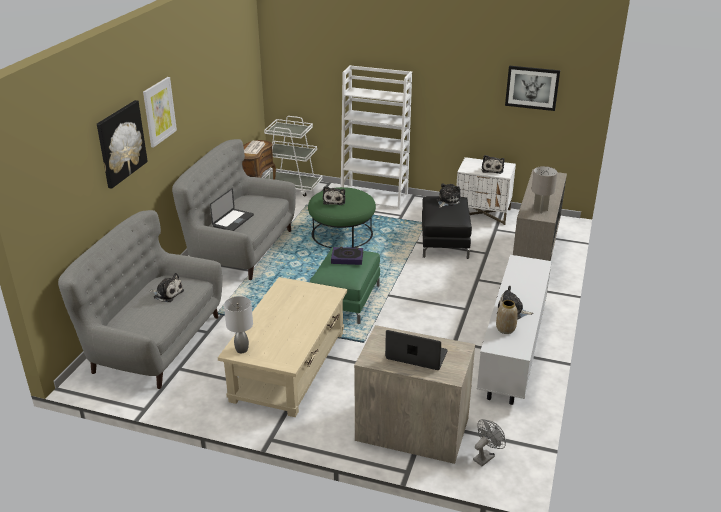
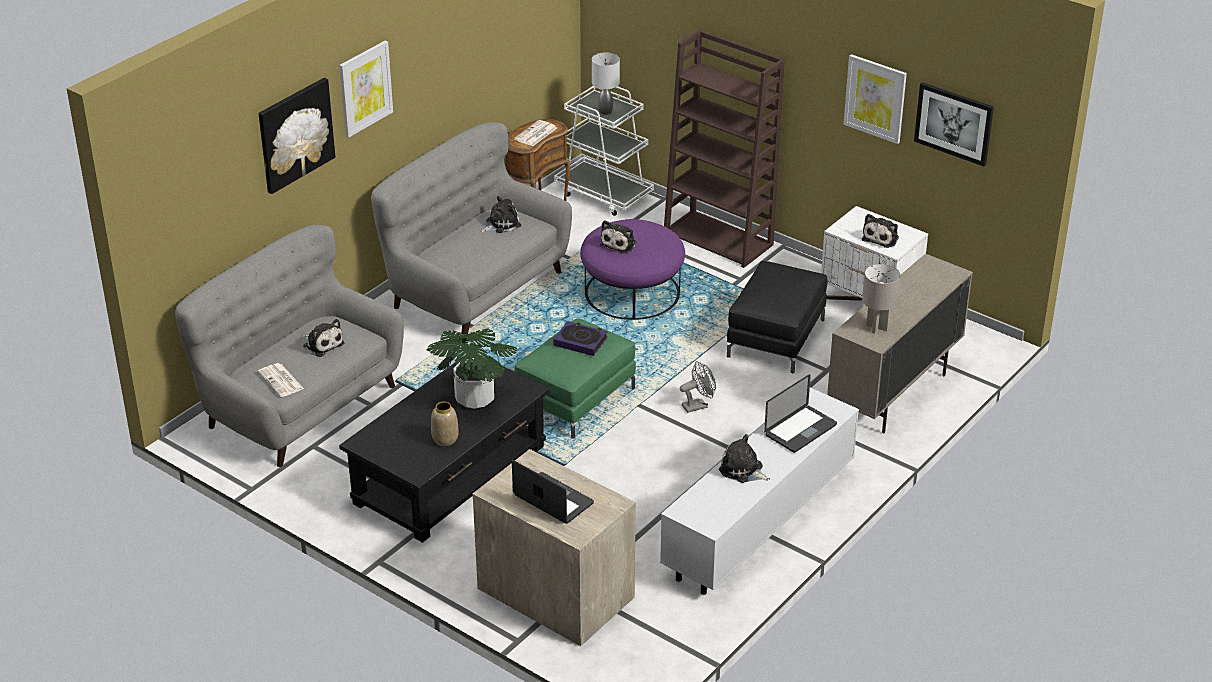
camera: 20 degrees right, 5 degrees up
(148, 323) = (281, 381): none -> newspaper
(233, 221) = (459, 249): laptop -> laptop (800, 430)
(242, 349) = (372, 442): grey table lamp -> grey table lamp (606, 111)
(289, 365) = (450, 474): beige coffee table -> black coffee table
(300, 305) = (475, 398): none -> potted plant
(342, 233) = (632, 292): green ottoman -> purple ottoman
(375, 198) = (719, 239): white bookcase -> brown bookcase
(447, 201) = (786, 277): plush toy -> plush toy (501, 224)
(476, 83) = (875, 98): none -> picture
(486, 456) = (624, 648): grey fan -> grey fan (698, 405)
(505, 329) = (715, 492): vase -> vase (444, 439)

